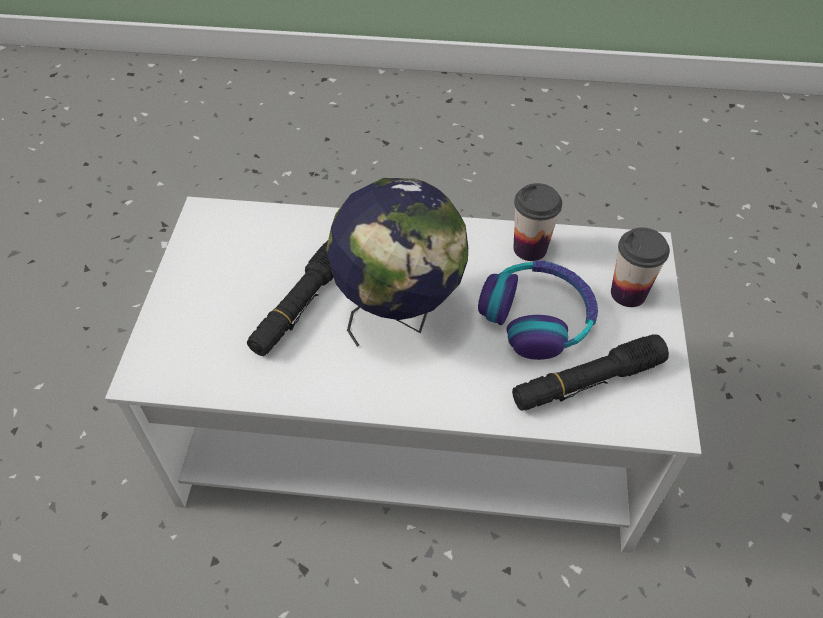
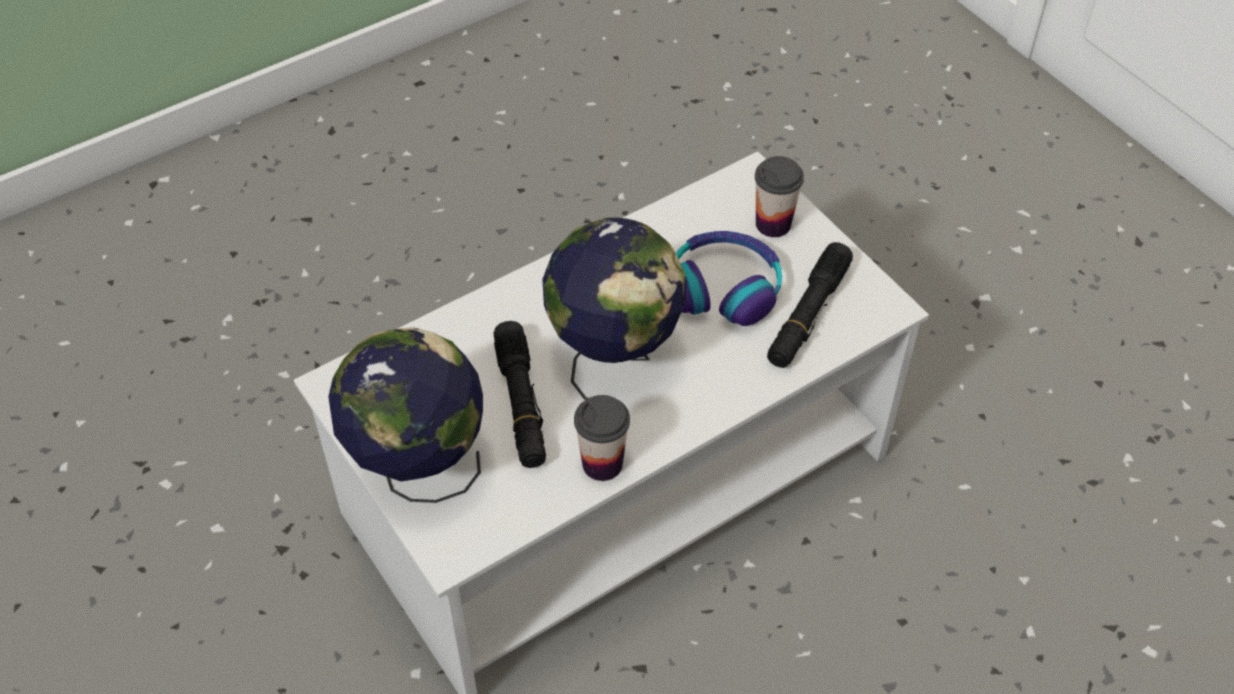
camera: 40 degrees left, 0 degrees up
(189, 303) = (419, 470): none -> globe
(530, 248) = (662, 233): cup -> cup (602, 464)

